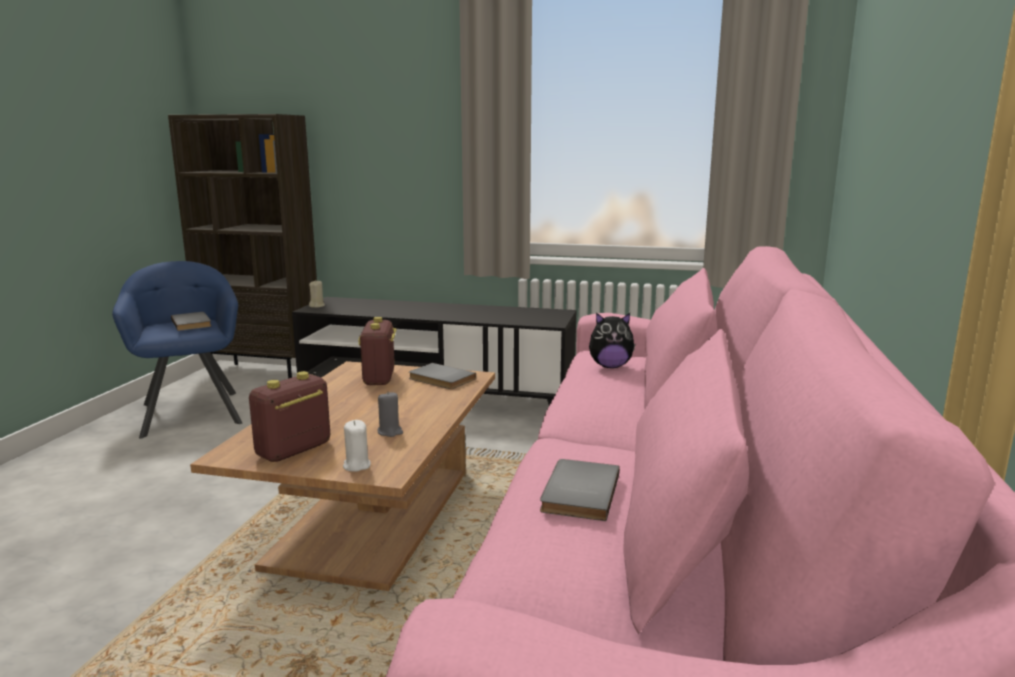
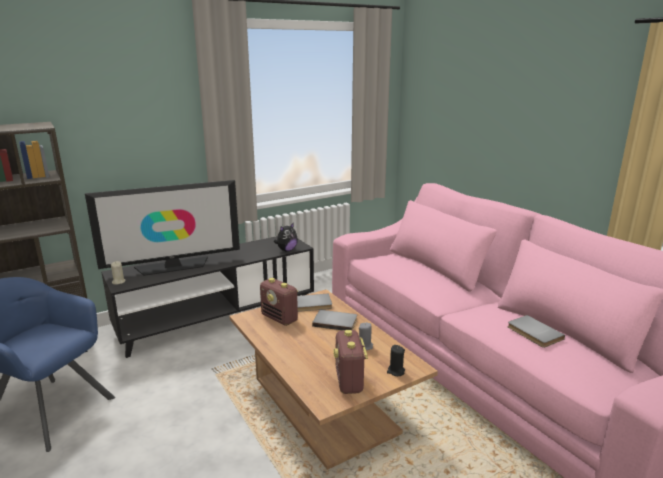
camera: 45 degrees left, 5 degrees up
(193, 323) = (49, 332): grey book -> grey book (335, 321)
(356, 465) = (396, 371): white candle -> black candle
(385, 307) = (173, 266): none -> television
(610, 366) = (403, 266): plush toy -> plush toy (286, 250)

